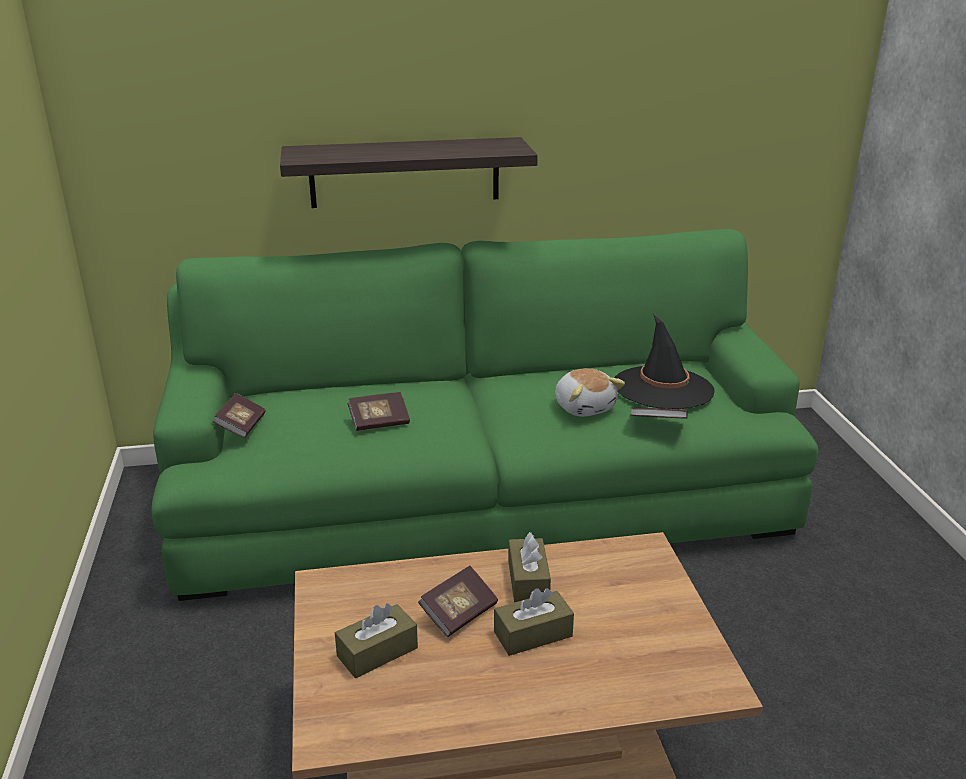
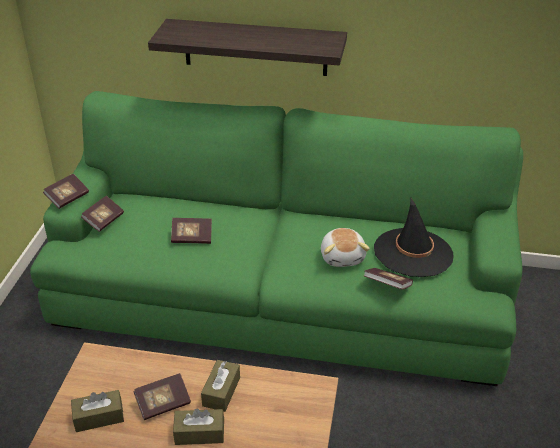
camera: 20 degrees right, 10 degrees up
(182, 403) = (67, 198): none -> book

